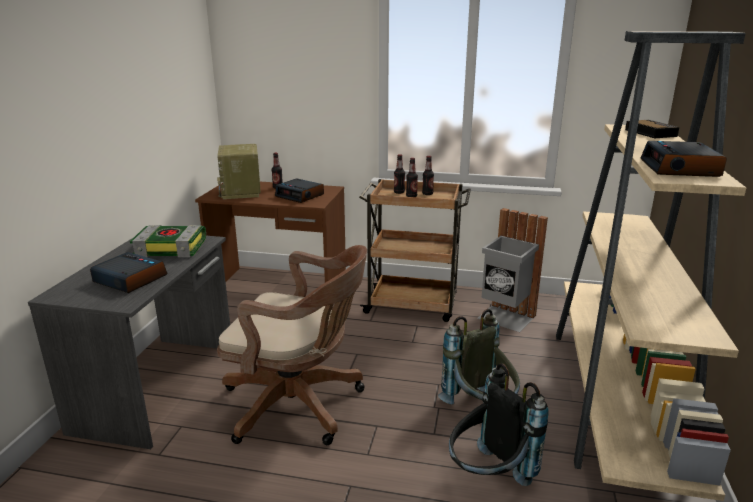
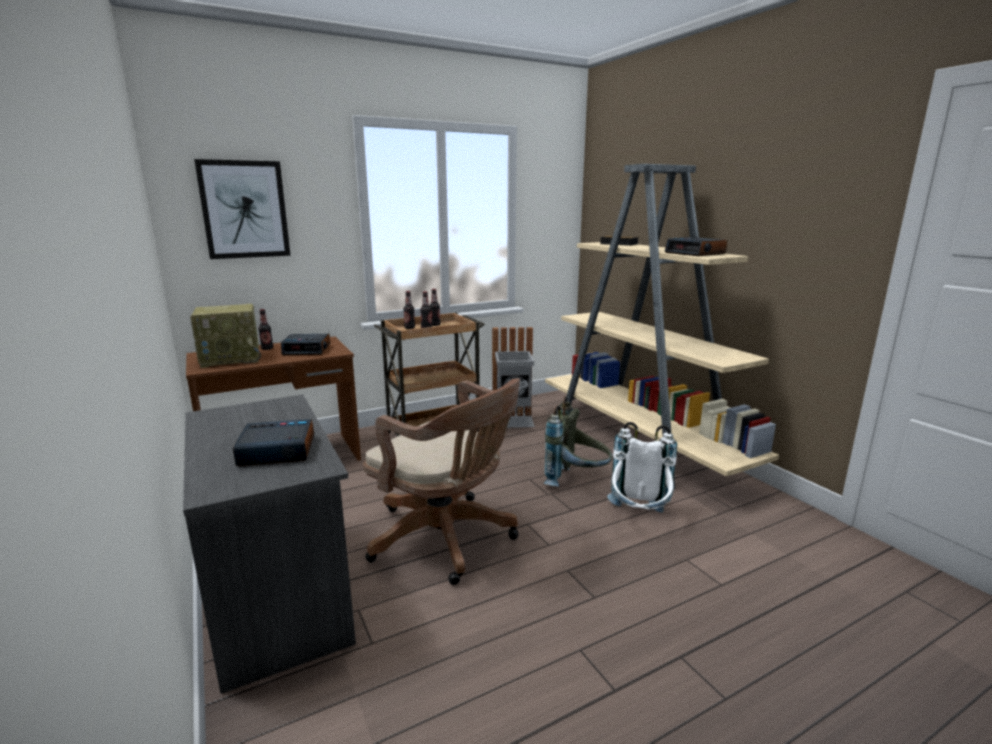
camera: 40 degrees left, 5 degrees down
(172, 248) = (263, 416): book -> none
(242, 192) = (232, 359): radio -> radio turned 60 degrees counterclockwise
(278, 62) = (244, 210): none -> picture
(300, 405) = (447, 539): brown office chair -> brown office chair turned 60 degrees clockwise
(488, 477) = (638, 518): black backpack -> white backpack

